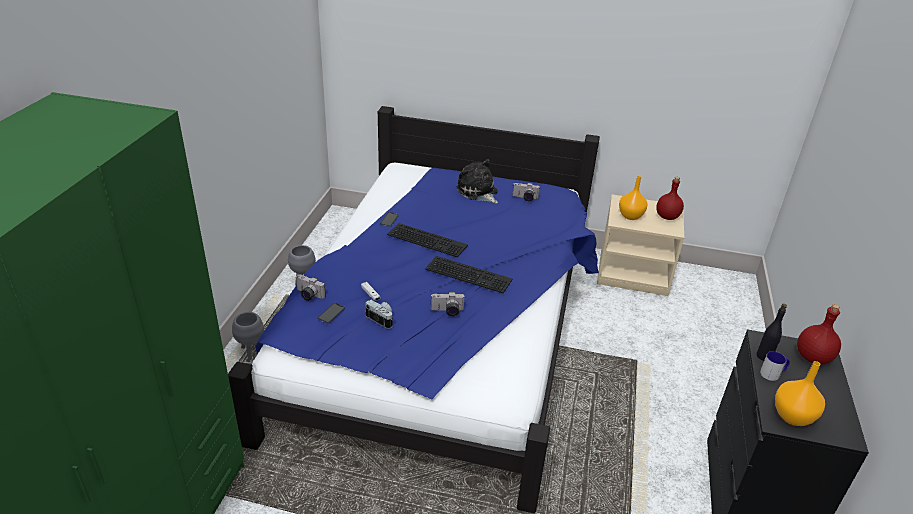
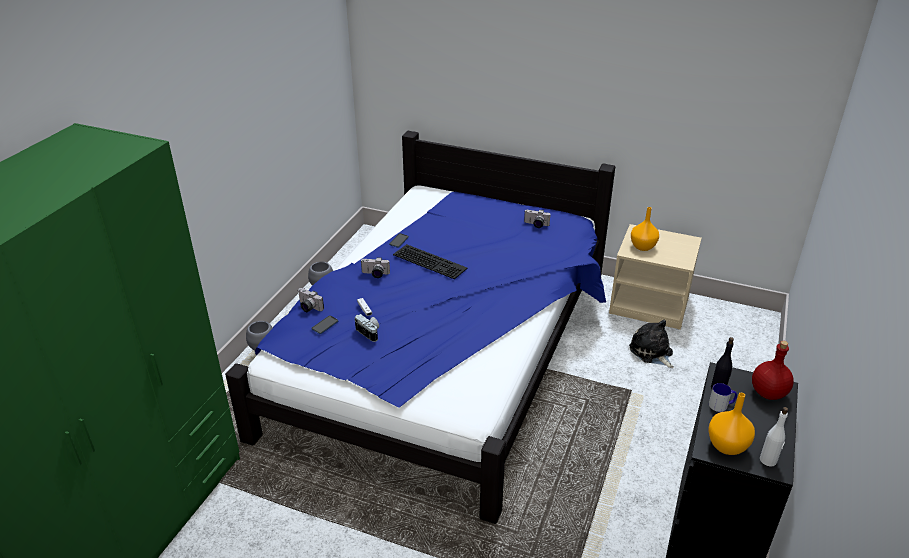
camera: 10 degrees right, 0 degrees up
(447, 311) = (432, 329): camera -> camera (375, 274)
(470, 273) = (462, 295): keyboard -> none
(478, 192) = (491, 217): plush toy -> plush toy (652, 352)
(667, 217) = (681, 249): red bottle -> none
(837, 428) = (768, 460): none -> white bottle

